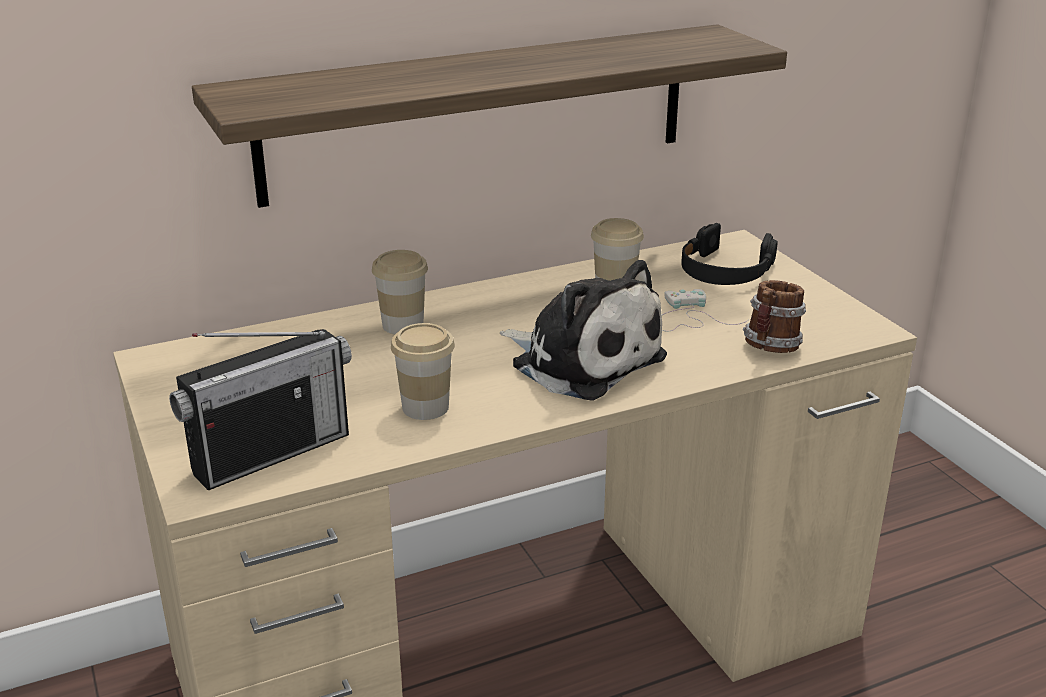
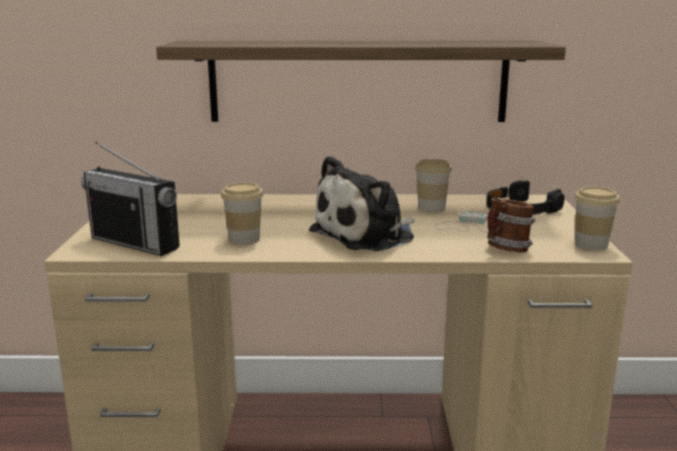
camera: 25 degrees right, 10 degrees down
(271, 453) = (135, 243): radio -> radio turned 45 degrees clockwise
(403, 325) = (280, 205): cup -> cup (591, 245)
(582, 360) = (367, 235): plush toy -> plush toy turned 75 degrees clockwise

